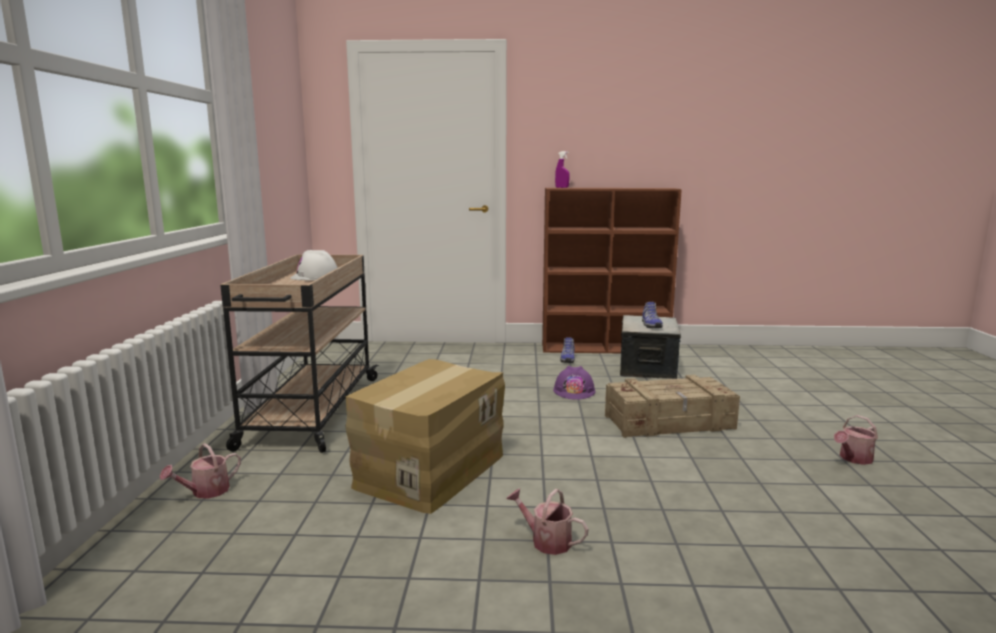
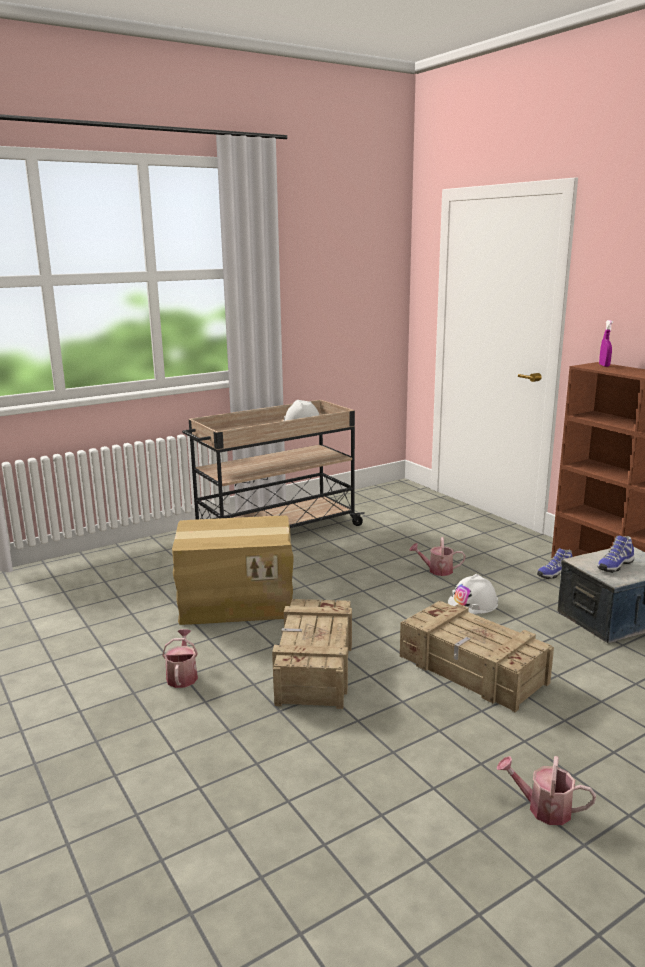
camera: 55 degrees right, 5 degrees up
(205, 492) = (138, 555): watering can -> watering can (436, 570)
(574, 391) = (473, 603): purple hard hat -> white hard hat
(604, 473) = (314, 667): none -> crate

